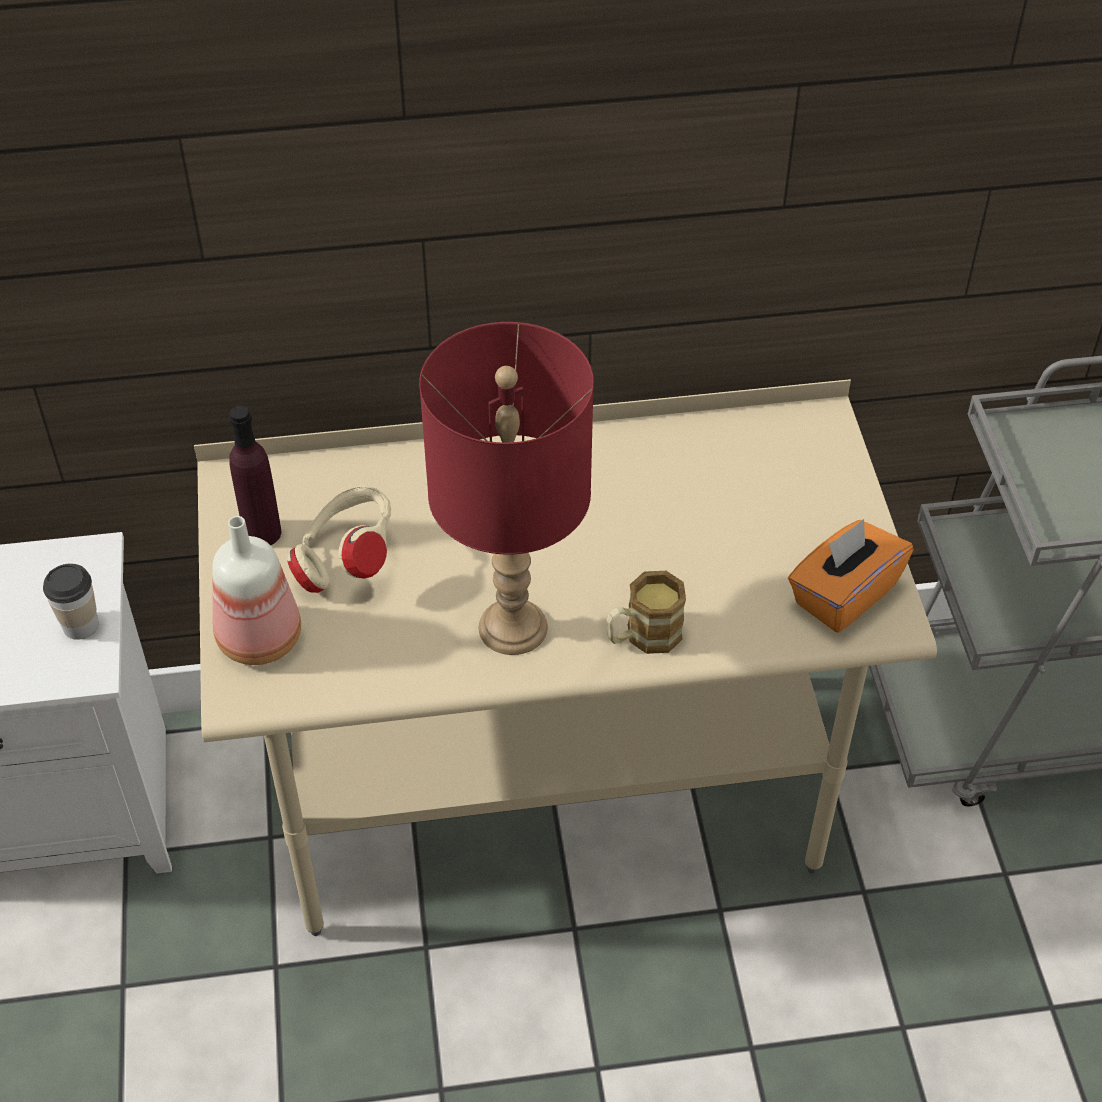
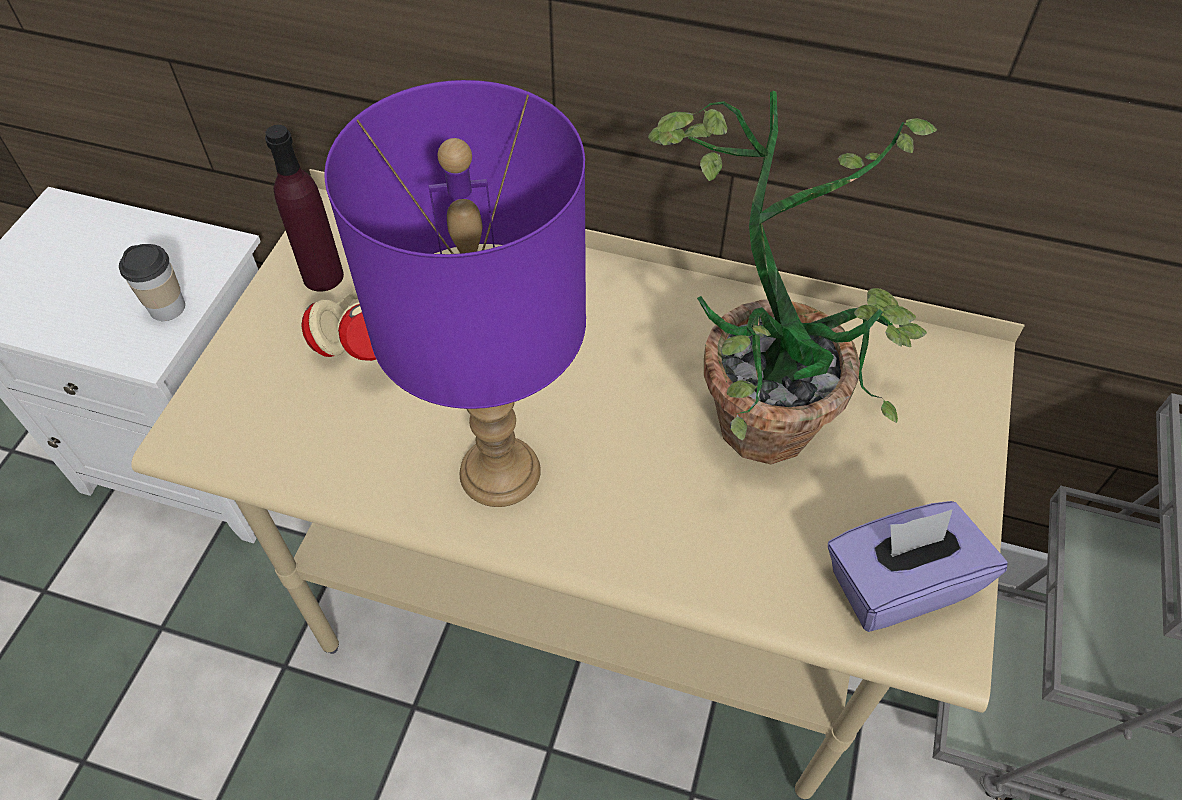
camera: 25 degrees right, 5 degrees up
(257, 639) = (245, 382): bottle -> none
(512, 626) = (499, 470): red table lamp -> purple table lamp
(643, 636) = (634, 540): mug -> none
(691, 505) = (771, 404): none -> potted plant
(843, 595) = (898, 583): orange tissue box -> purple tissue box

